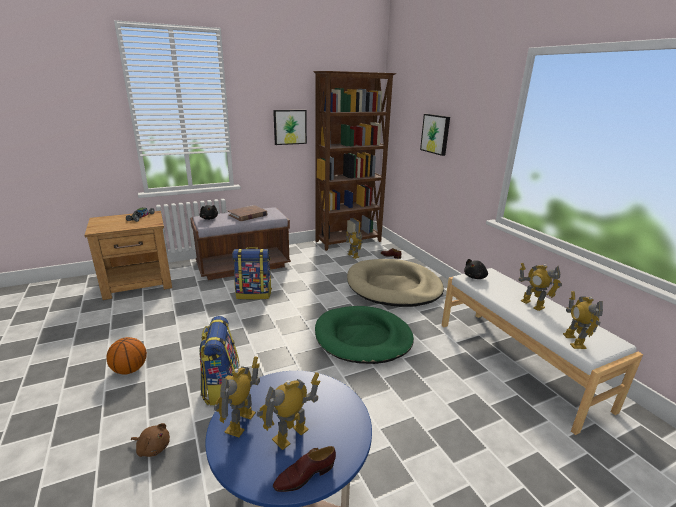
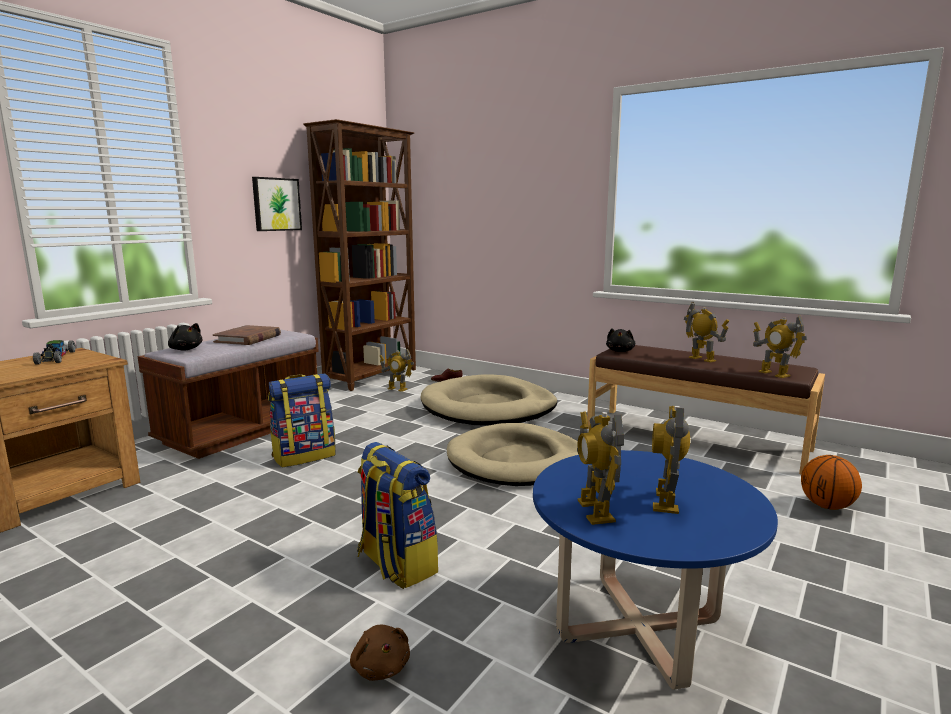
camera: 30 degrees left, 10 degrees down
(130, 369) = (201, 598): basketball -> basketball (826, 506)
(153, 447) = (380, 667): brown plush toy -> brown plush toy turned 75 degrees clockwise
(304, 475) = (735, 522): brown shoe -> none
(363, 338) = (517, 461): green dog bed -> beige dog bed
(435, 134) = (491, 203): picture -> none
(518, 362) = (695, 438): white bench -> brown bench
(532, 304) = (702, 359): toy robot -> toy robot turned 150 degrees counterclockwise

